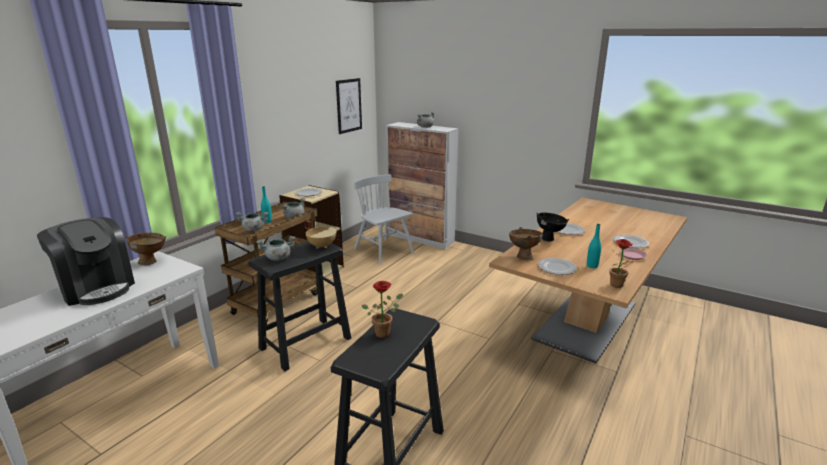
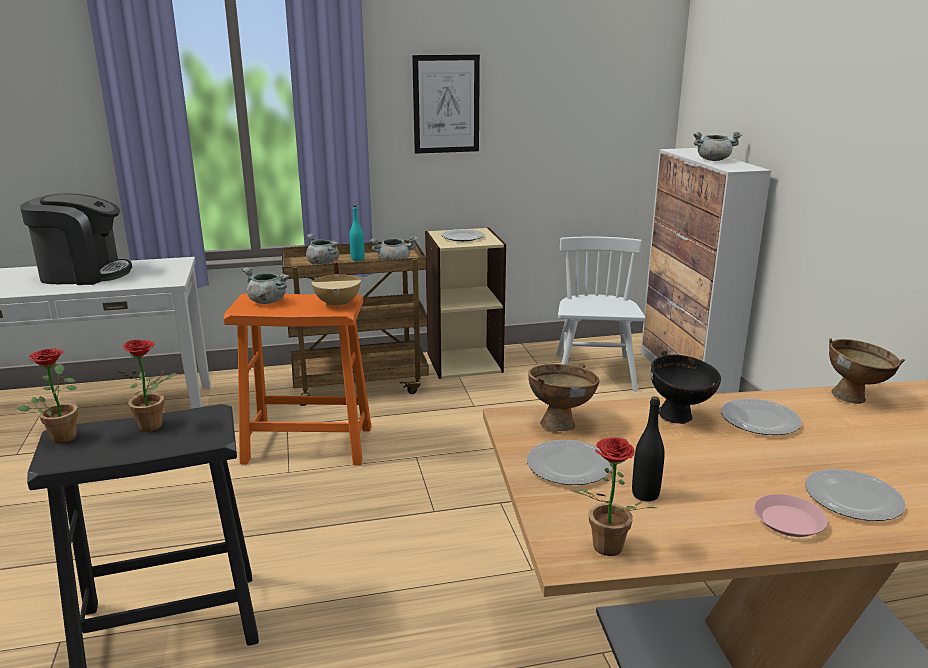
camera: 45 degrees right, 0 degrees up
(96, 288) = (84, 274): coffee machine -> coffee machine turned 90 degrees counterclockwise
(151, 262) = (165, 265): brown bowl -> brown bowl (856, 398)
(306, 343) = (309, 445): black stool -> orange stool
(349, 105) = (604, 107): picture -> picture (446, 104)
(352, 360) = (63, 435): none -> potted plant
(592, 266) = (645, 494): turquoise bottle -> black bottle

